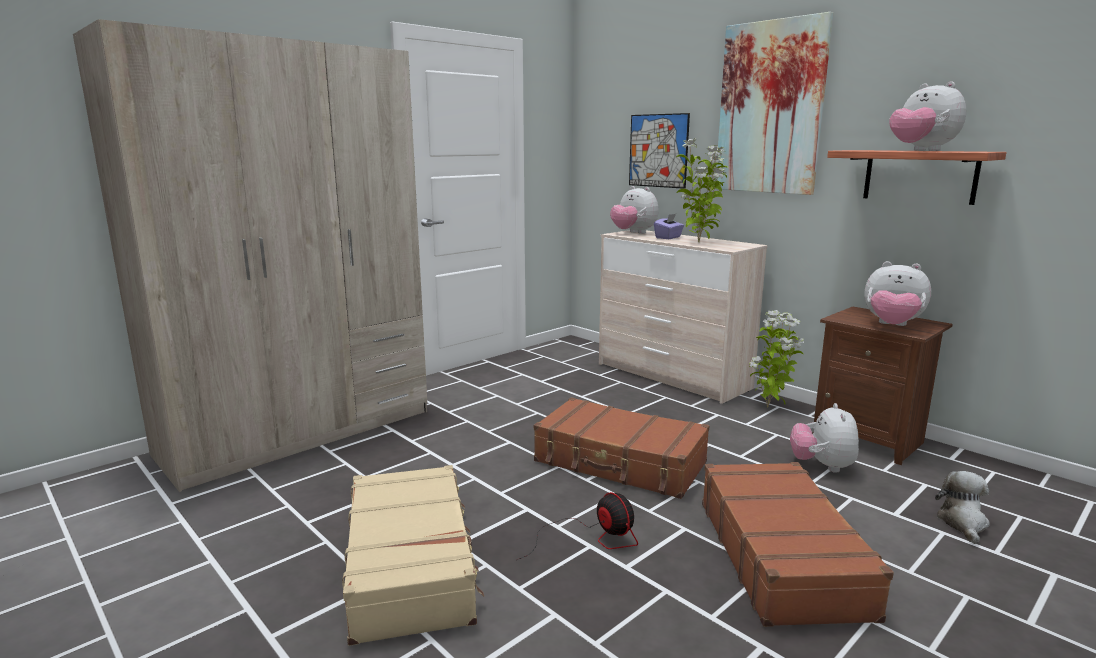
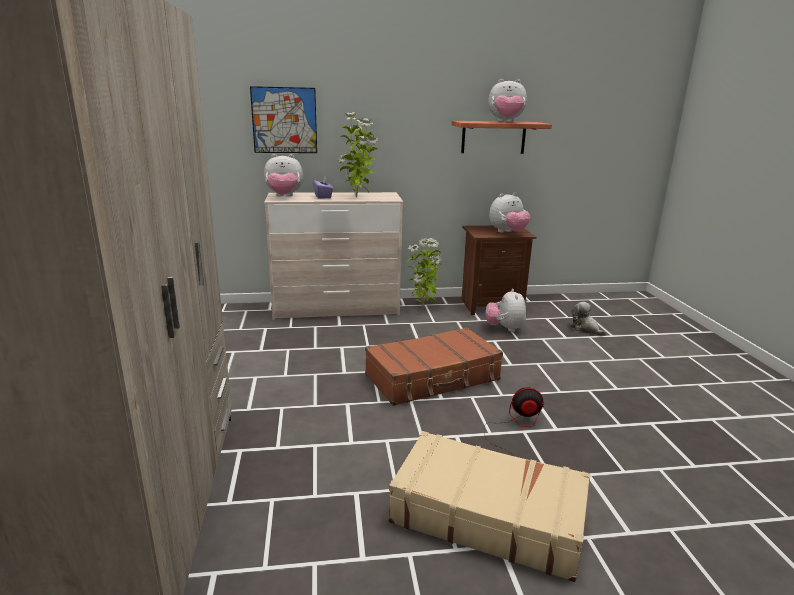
camera: 55 degrees left, 5 degrees up
(770, 108) = (389, 88): picture -> none
(782, 556) = (580, 381): brown suitcase -> none
(822, 466) = (504, 329): plush toy -> plush toy turned 45 degrees clockwise

